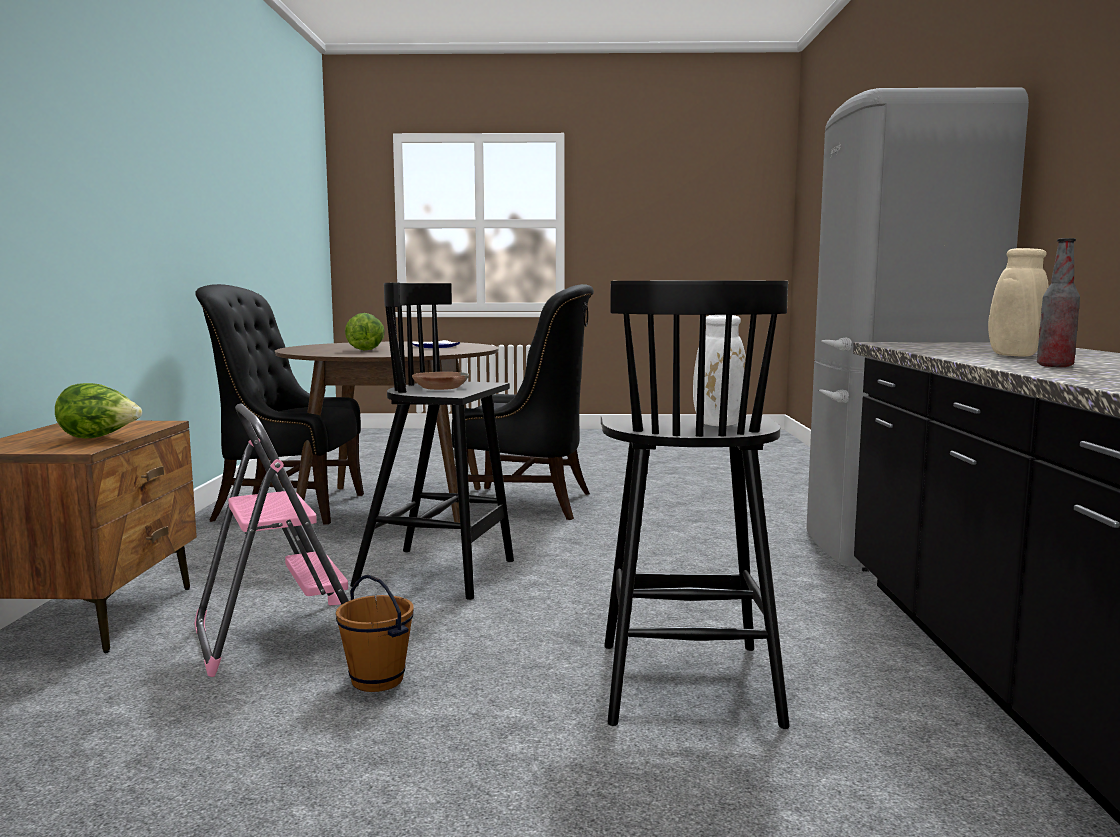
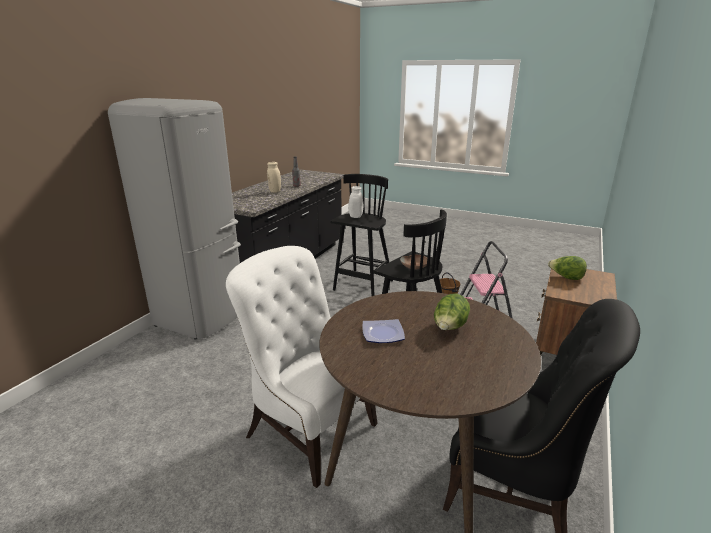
camera: 155 degrees left, 15 degrees up
(527, 503) = (309, 430): black chair -> white chair

